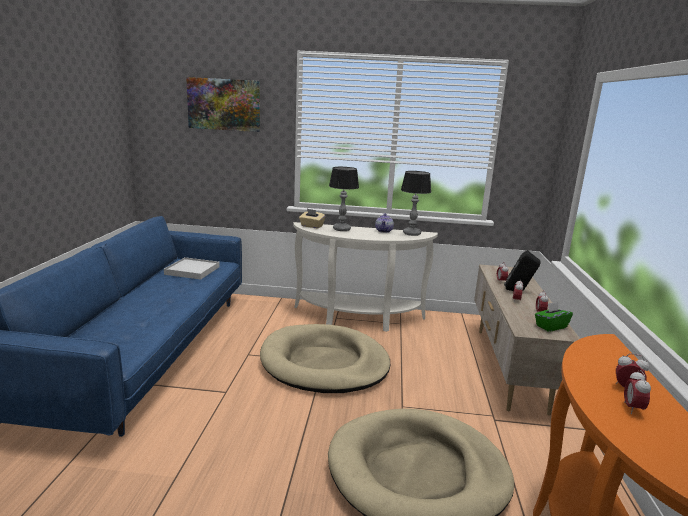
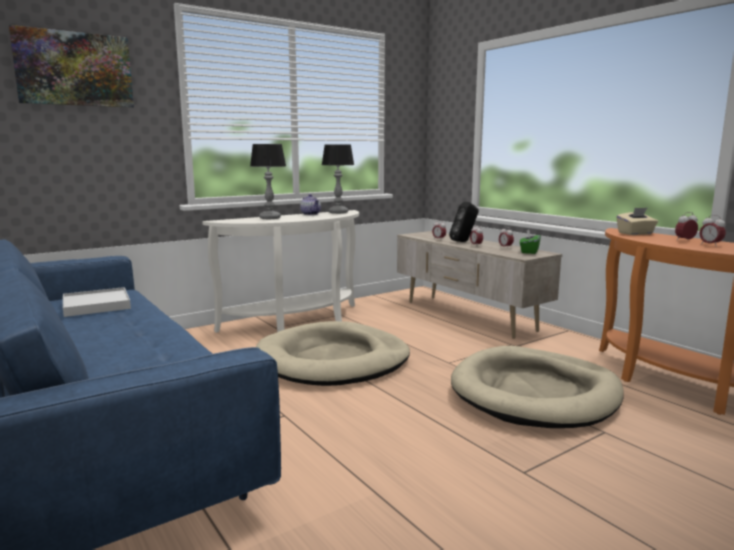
camera: 40 degrees left, 5 degrees down
(311, 226) = (233, 220): beige tissue box -> beige tissue box (635, 233)

